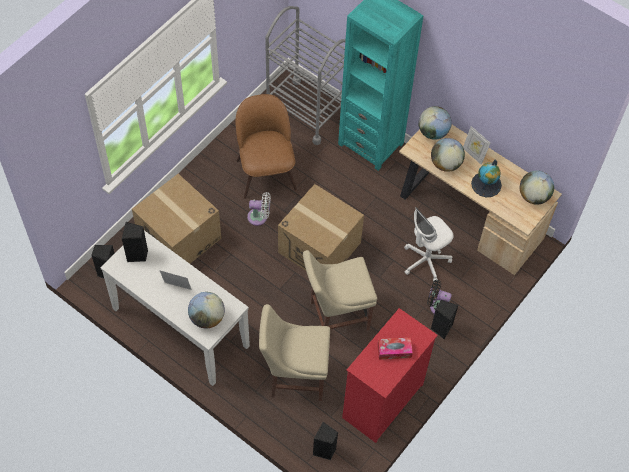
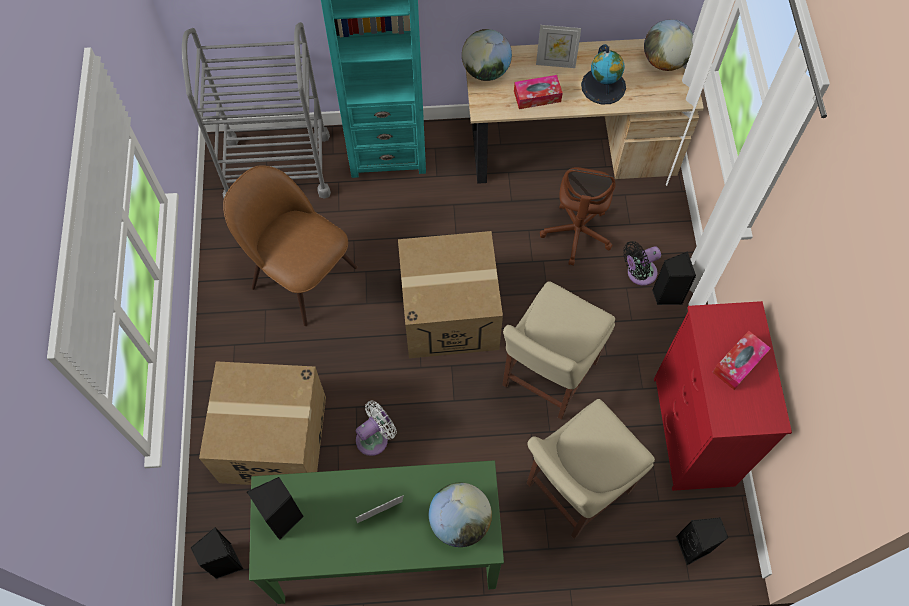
camera: 40 degrees left, 5 degrees up
(180, 327) = (385, 551): white console table -> green console table
(259, 217) = (346, 334): white fan -> white fan (375, 438)
(425, 261) = (576, 234): white office chair -> brown office chair
(445, 164) = (537, 96): globe -> tissue box

